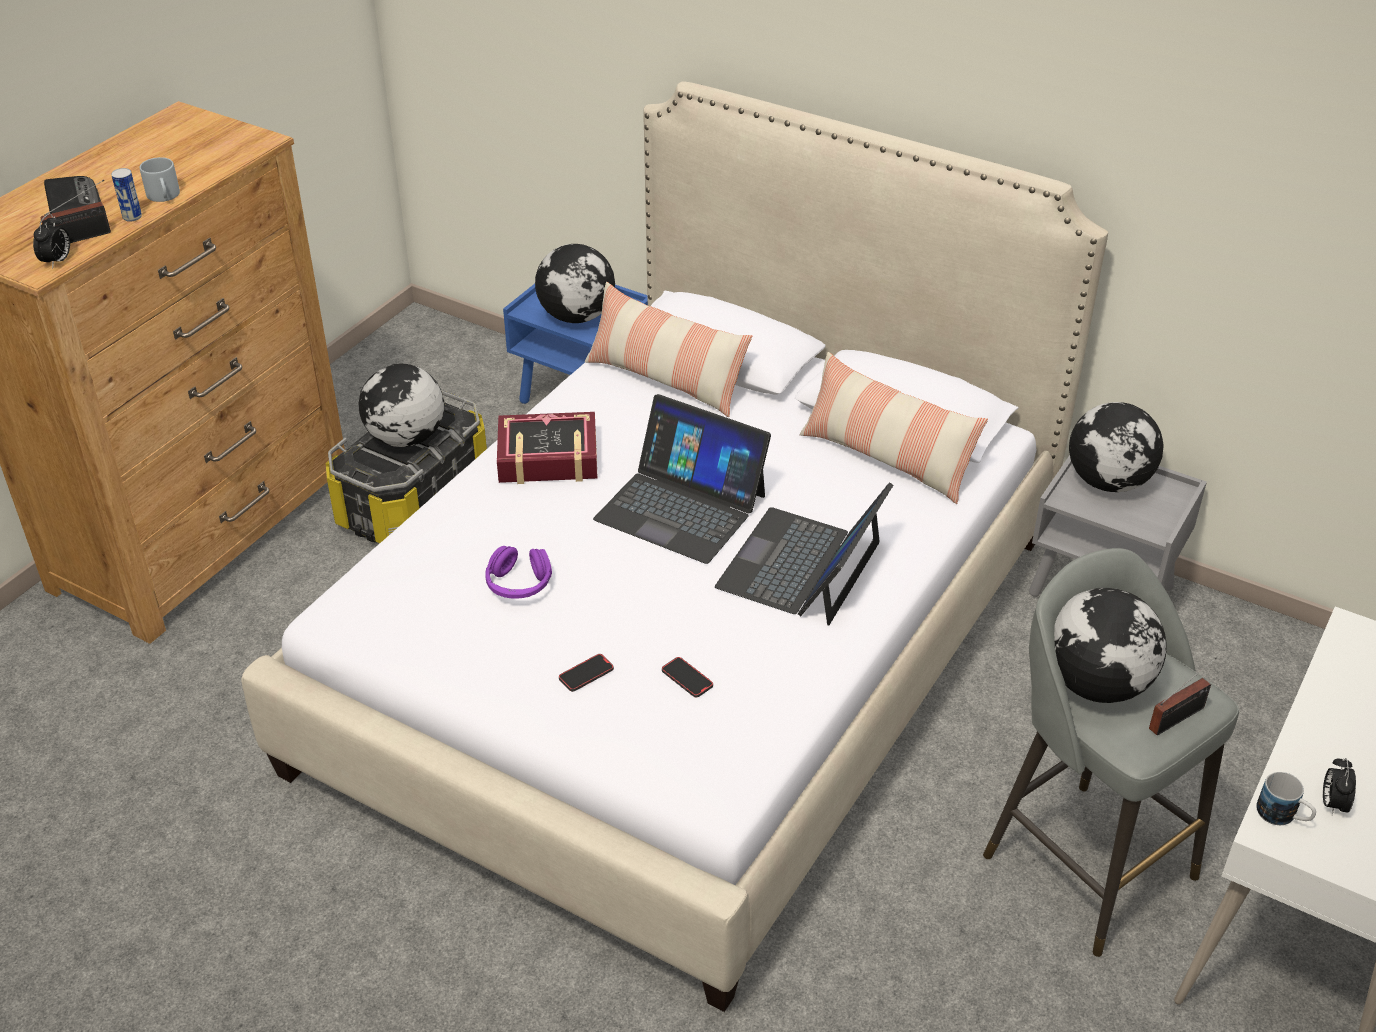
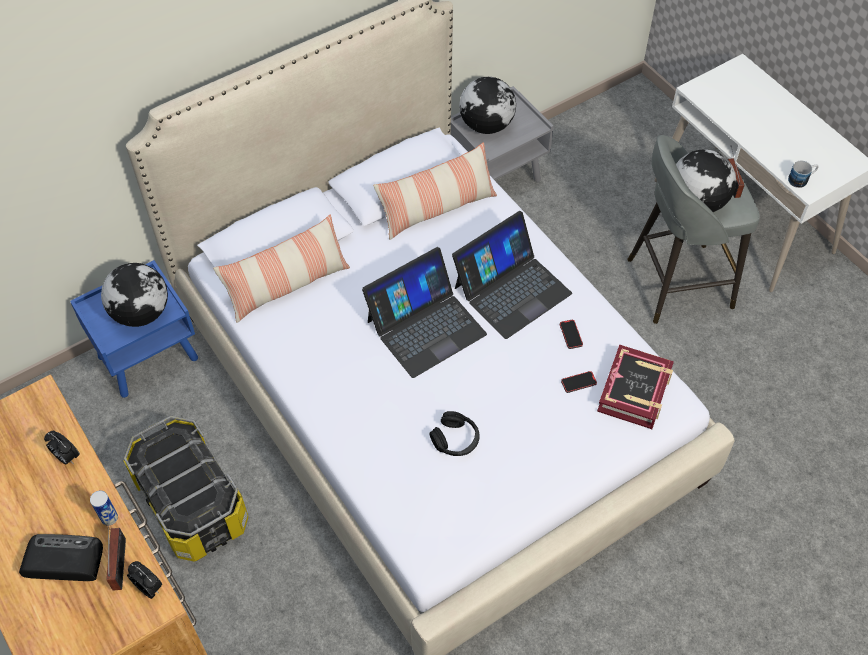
camera: 65 degrees left, 15 degrees up
(165, 196) = (90, 487): grey mug -> none
(405, 438) = (181, 474): globe -> none
(519, 584) = (455, 439): purple headphones -> black headphones
(548, 458) = (333, 381): book -> book (635, 391)
(586, 674) = (551, 432): phone -> phone (571, 335)
(802, 566) = (511, 289): laptop -> laptop turned 90 degrees counterclockwise
(1332, 803) = (800, 159): alarm clock -> alarm clock (66, 457)

